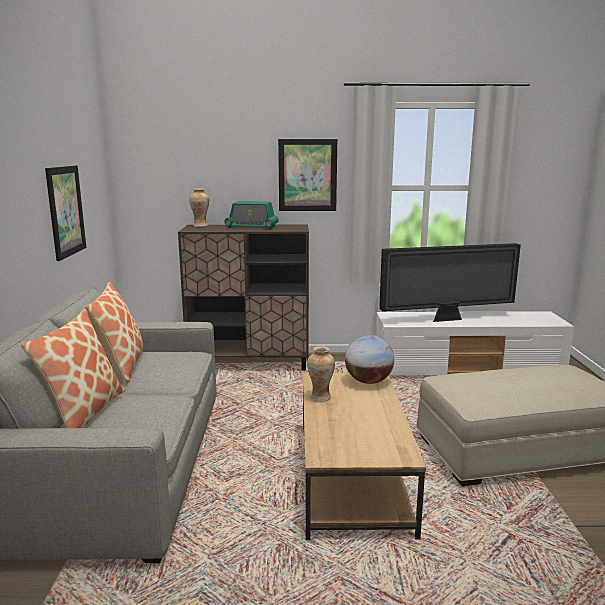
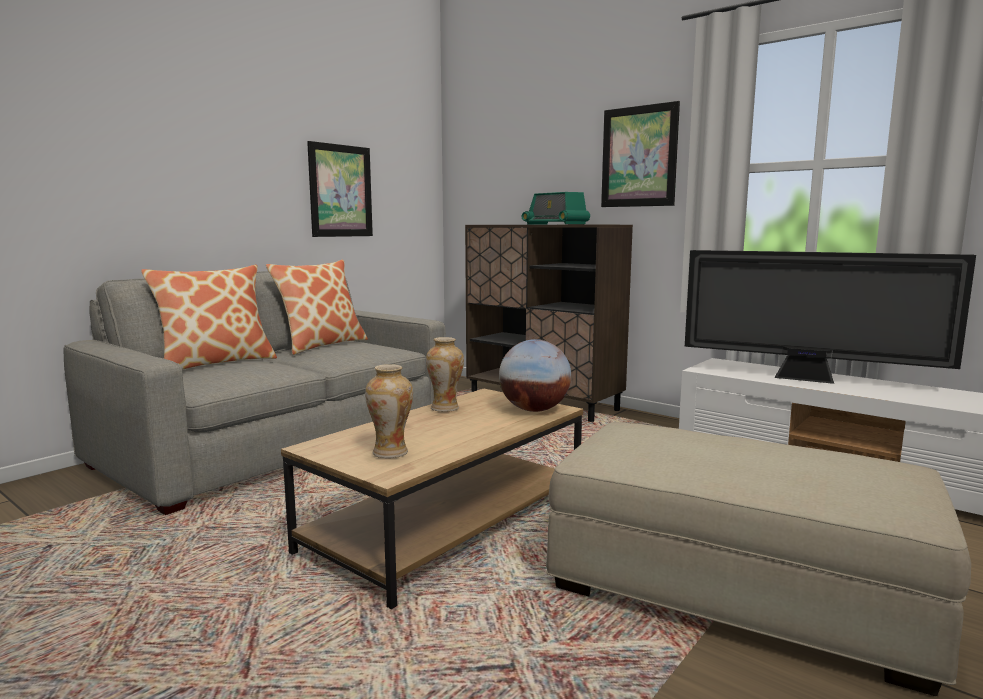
camera: 40 degrees right, 5 degrees down
(200, 226) = (508, 224): vase -> vase (390, 453)

